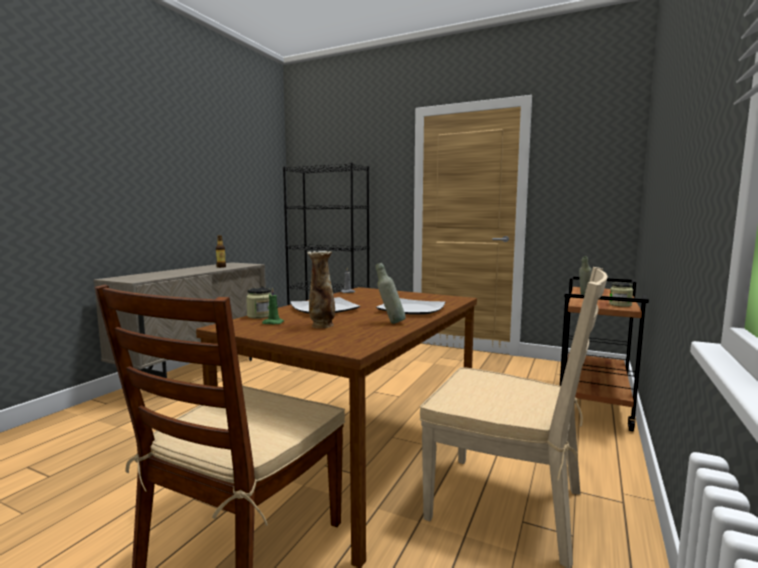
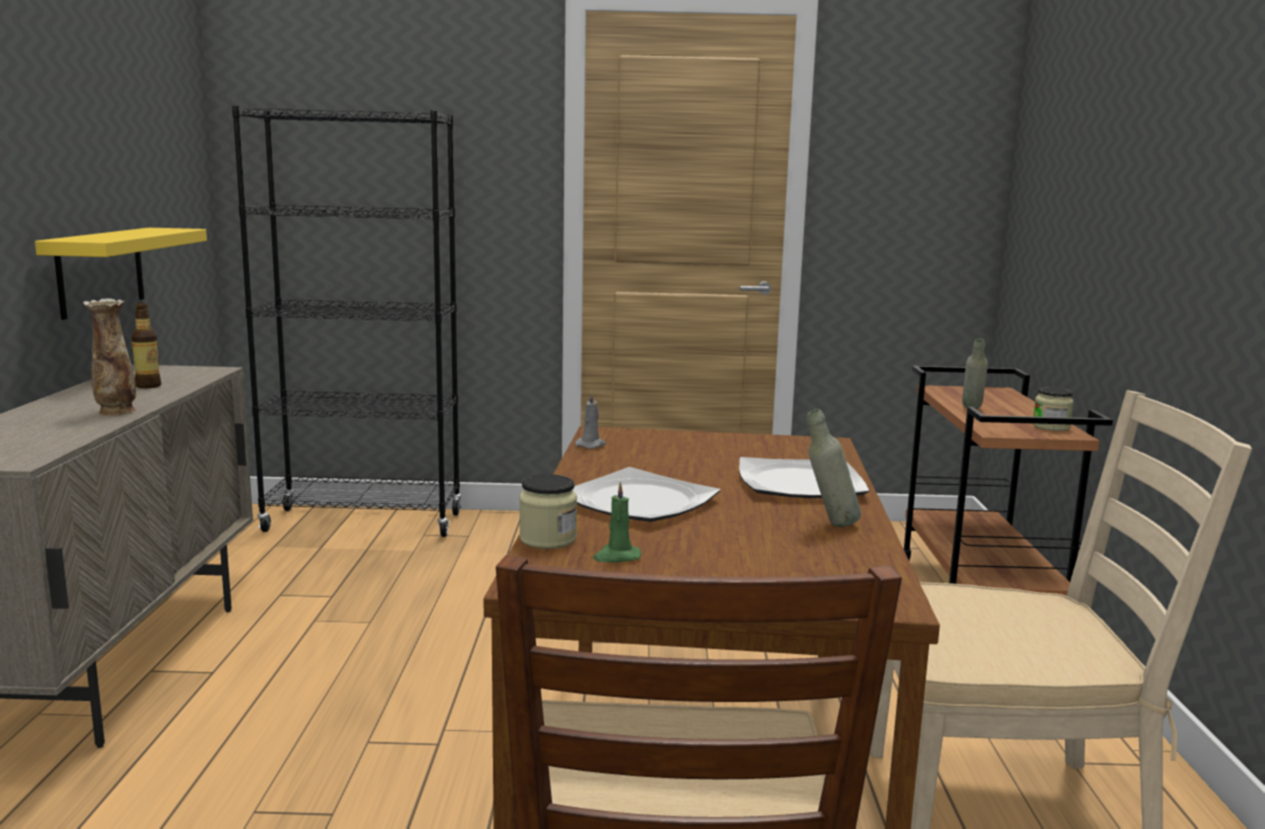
camera: 25 degrees left, 5 degrees up
(221, 226) = (100, 271): none -> yellow shelf
(322, 325) = (725, 550): vase -> vase (116, 412)

